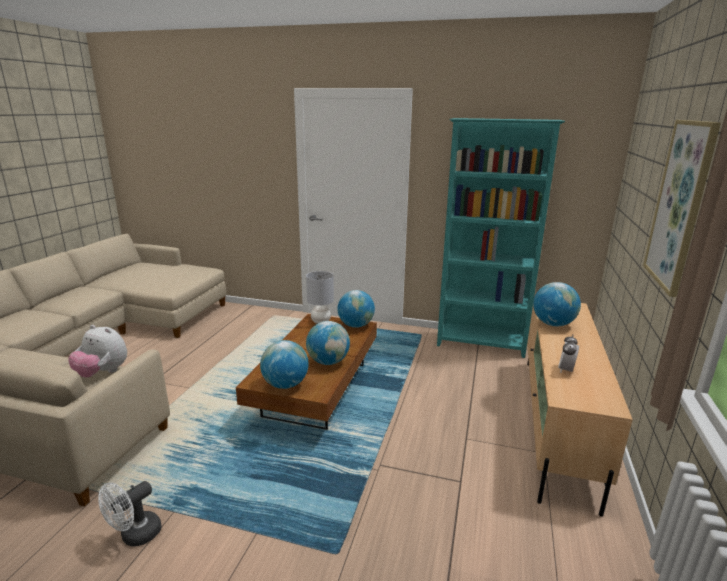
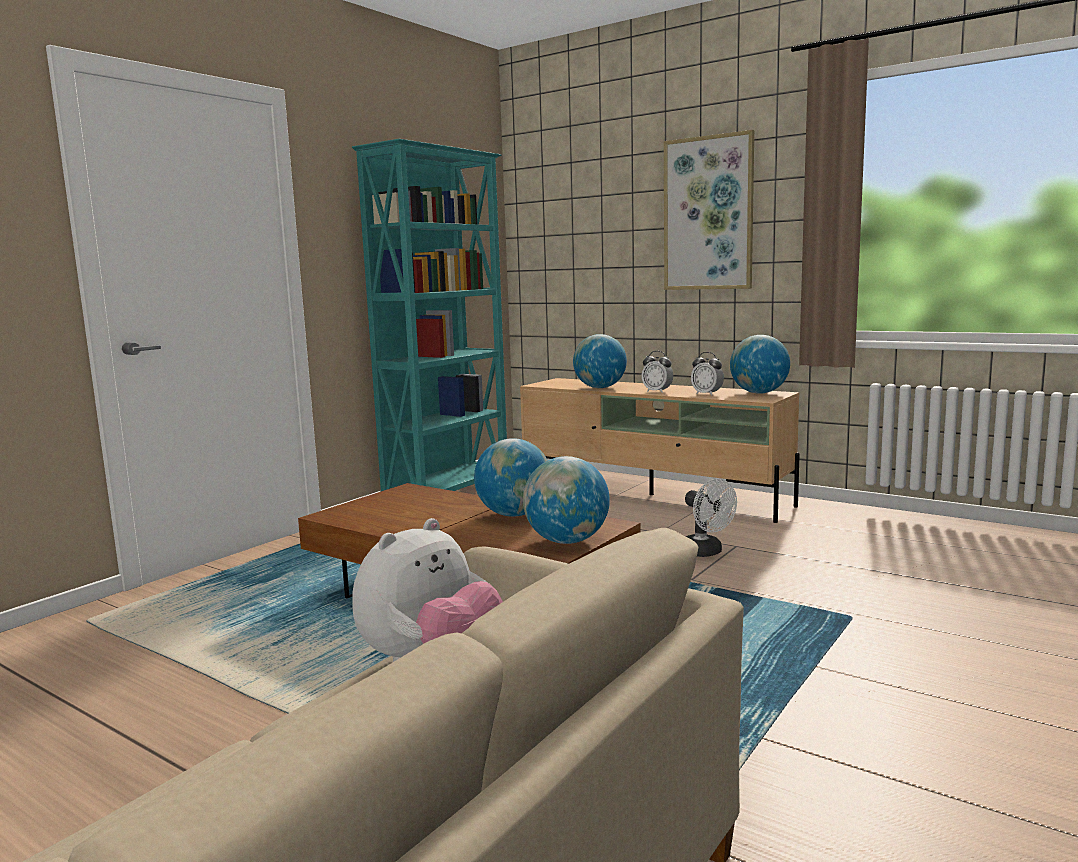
camera: 70 degrees left, 10 degrees down
(135, 536) = (821, 776): white fan -> white fan (706, 552)
(320, 321) = (351, 511): grey table lamp -> none
(356, 325) = (402, 493): globe -> globe (759, 393)
(557, 347) = (657, 391): none -> alarm clock

